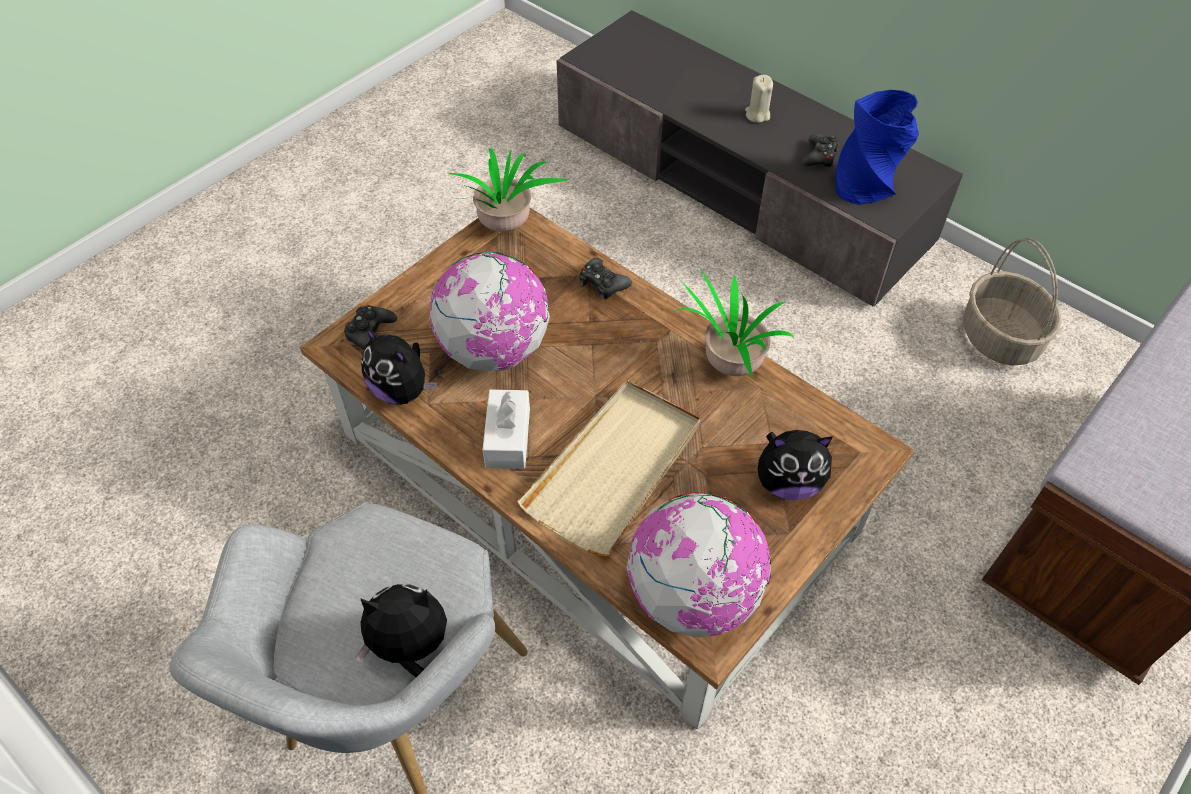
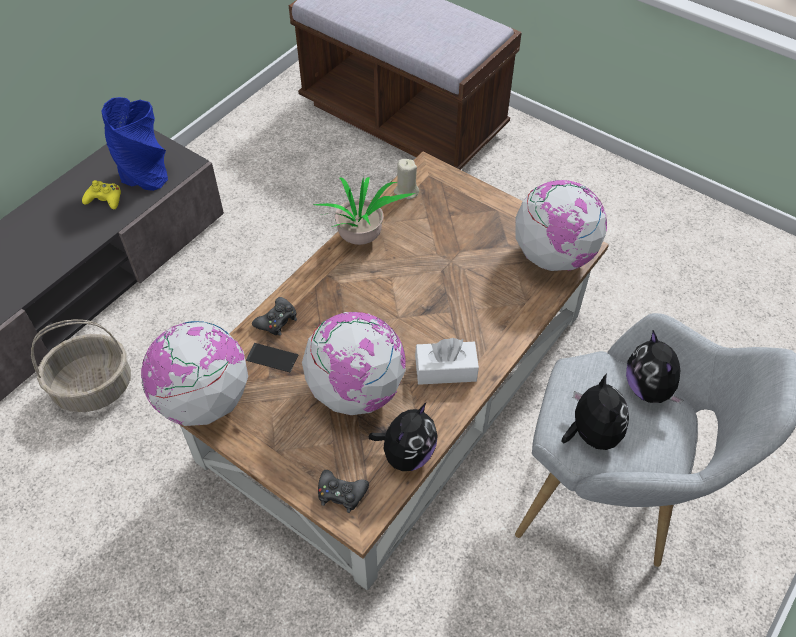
camera: 95 degrees left, 0 degrees up
(505, 228) = (204, 400): potted plant -> globe
(551, 279) = (272, 358): none -> phone
(615, 469) = (463, 301): beige tray -> none
(757, 115) = (39, 238): beige candle -> beige candle (406, 192)
(788, 483) = (459, 210): plush toy -> plush toy (591, 434)
(819, 156) = (105, 199): black game controller -> yellow game controller
(1001, 338) = (254, 152): basket -> basket (94, 387)

